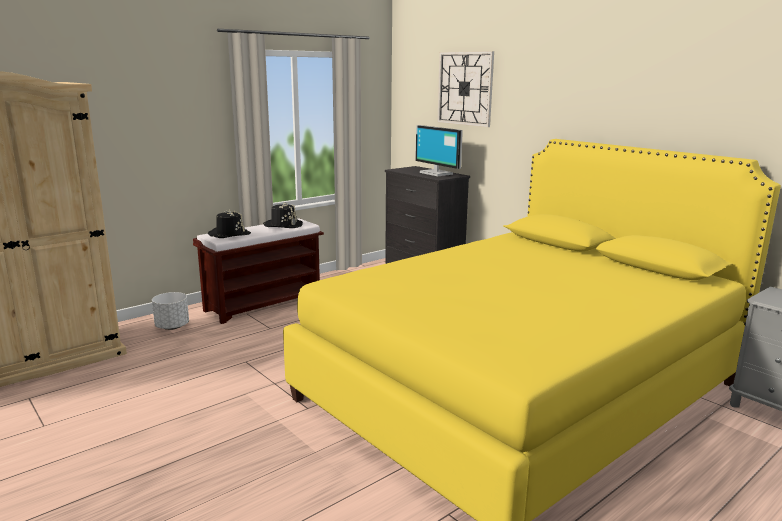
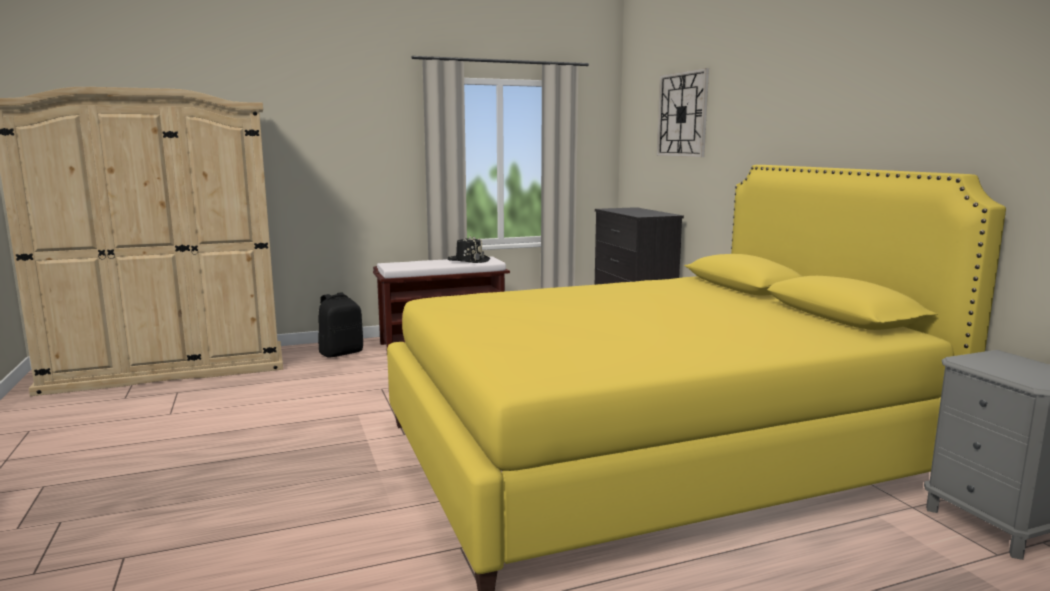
camera: 20 degrees right, 5 degrees down
(172, 326) = (341, 353): white planter -> black backpack
(229, 234) = (406, 264): black hat -> none
(437, 173) = (648, 212): monitor -> none

